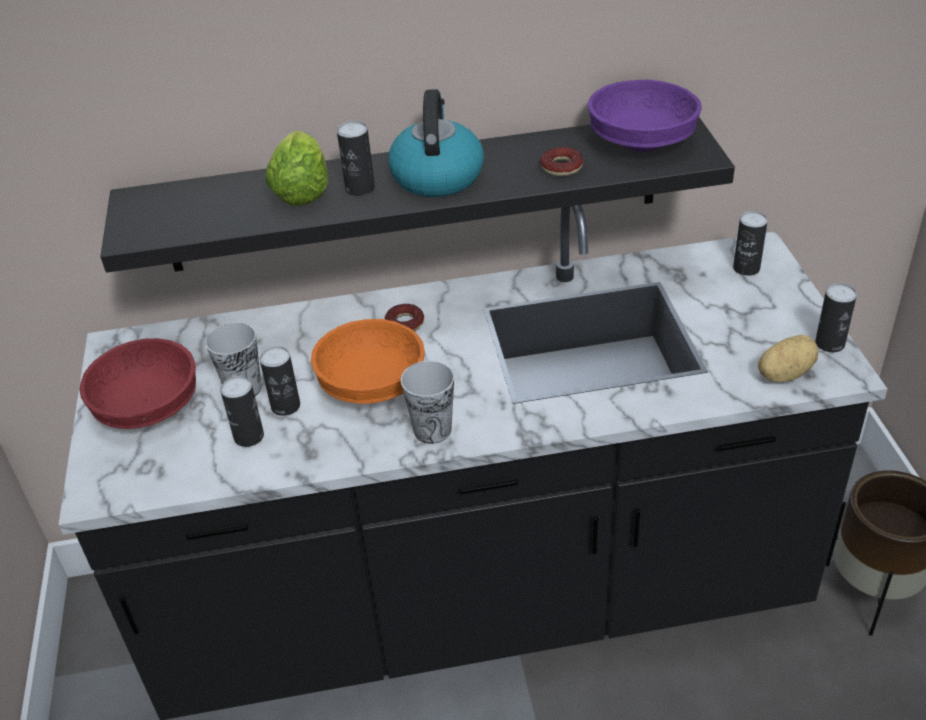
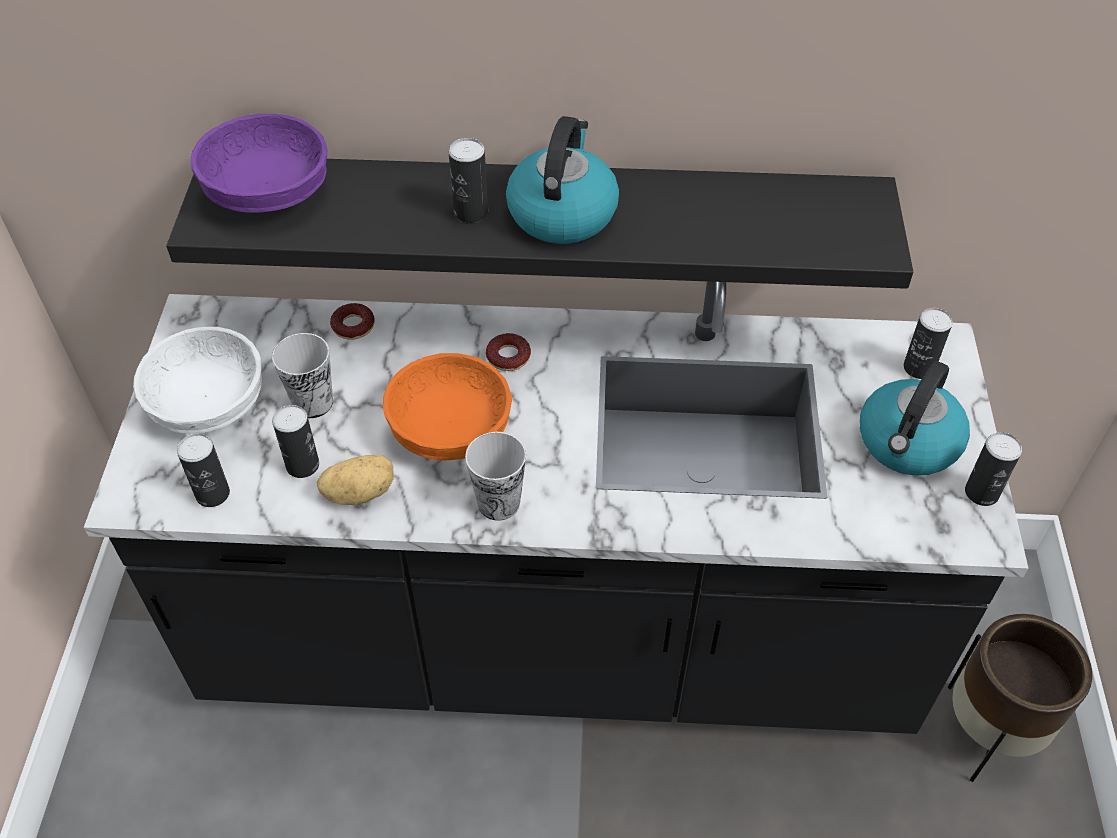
camera: 10 degrees right, 10 degrees up
(146, 406) = (207, 402): red bowl -> white bowl
(285, 406) = (351, 435): can -> can (212, 494)
(302, 189) = (407, 199): lettuce -> none
(561, 167) = (708, 230): donut -> donut (353, 326)
(642, 142) = (816, 213): purple bowl -> purple bowl (269, 194)
(758, 321) = (907, 444): none -> kettle
(783, 373) = (914, 520): potato -> potato (359, 492)

